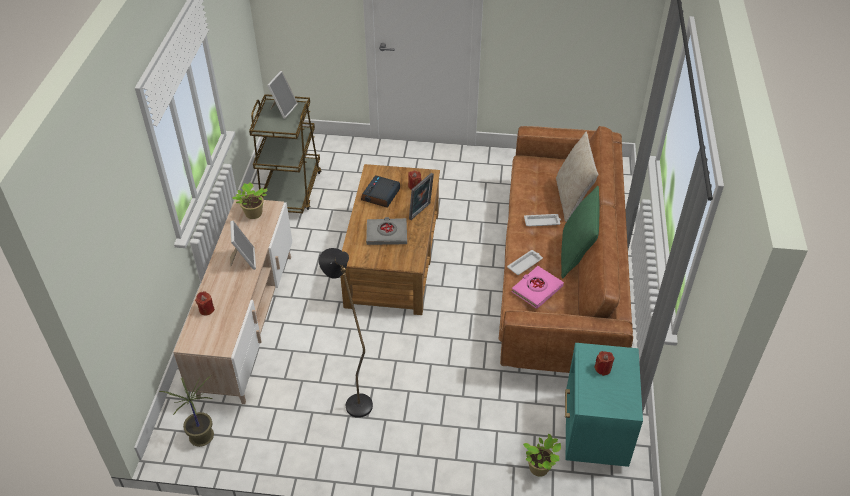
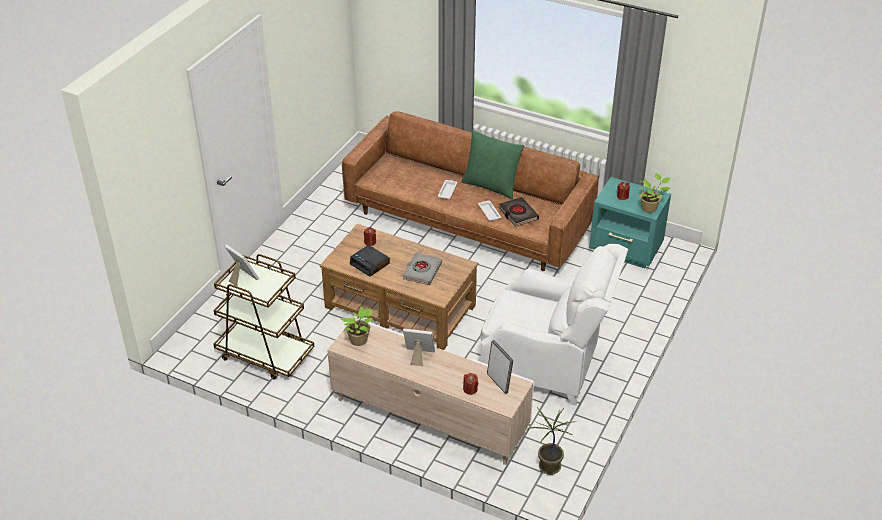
camera: 70 degrees left, 5 degrees down
(354, 398) = (546, 364): black floor lamp -> white armchair
(421, 212) = (405, 246): picture frame -> picture frame (499, 382)
(536, 289) = (518, 214): pink book -> black book
(540, 469) = (647, 284): potted plant -> potted plant (650, 208)
(572, 199) = (429, 169): beige pillow -> none

